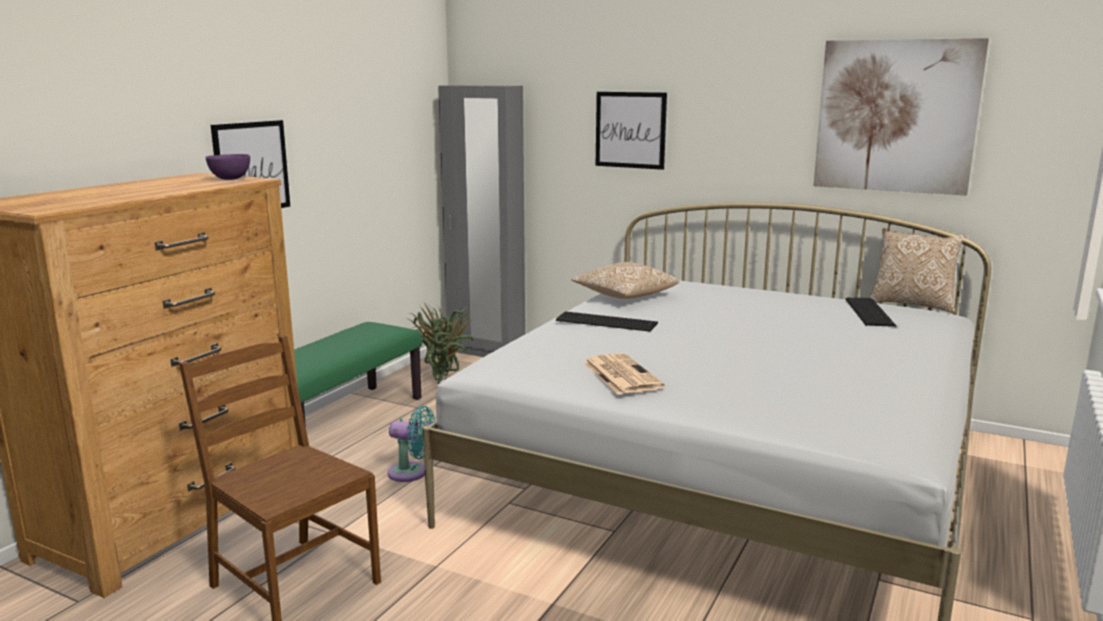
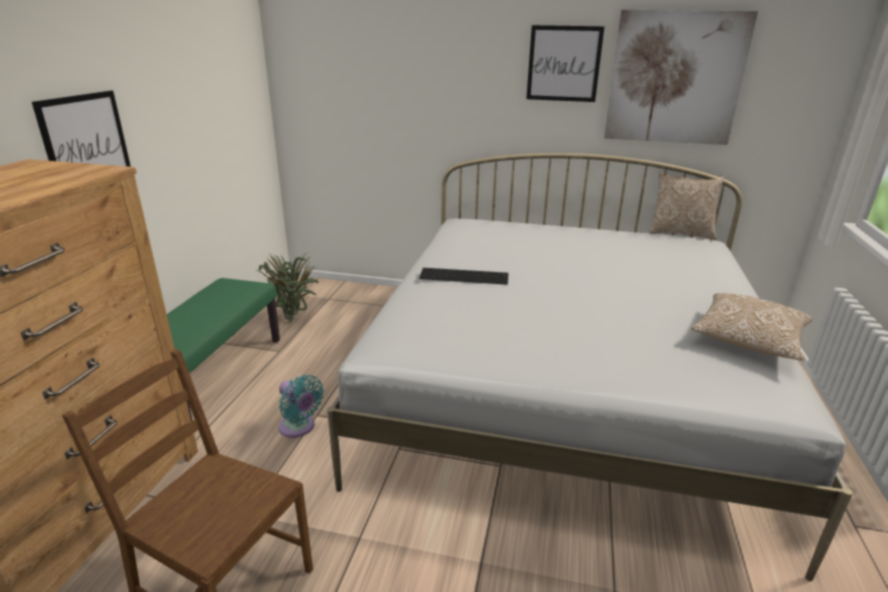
camera: 15 degrees left, 10 degrees up
(230, 179) = (73, 170): purple bowl -> none
(411, 473) = (299, 428): turquoise fan -> turquoise fan turned 45 degrees clockwise
(486, 352) = (320, 285): grey wardrobe -> none
(620, 374) = (514, 343): newspaper -> none
(624, 296) = (461, 243): pillow -> pillow (747, 341)
(630, 130) = (443, 89): picture -> picture (563, 64)
(870, 312) = (662, 245): keyboard -> none

